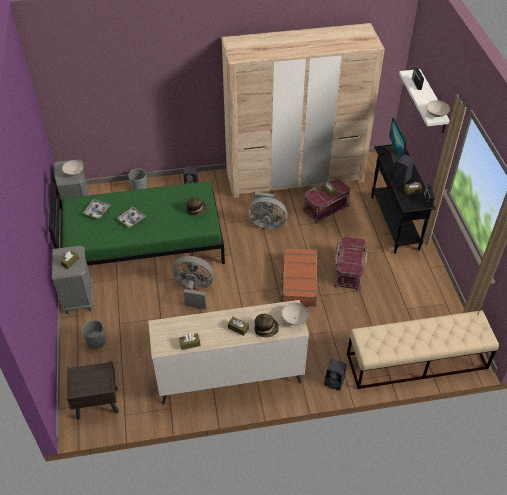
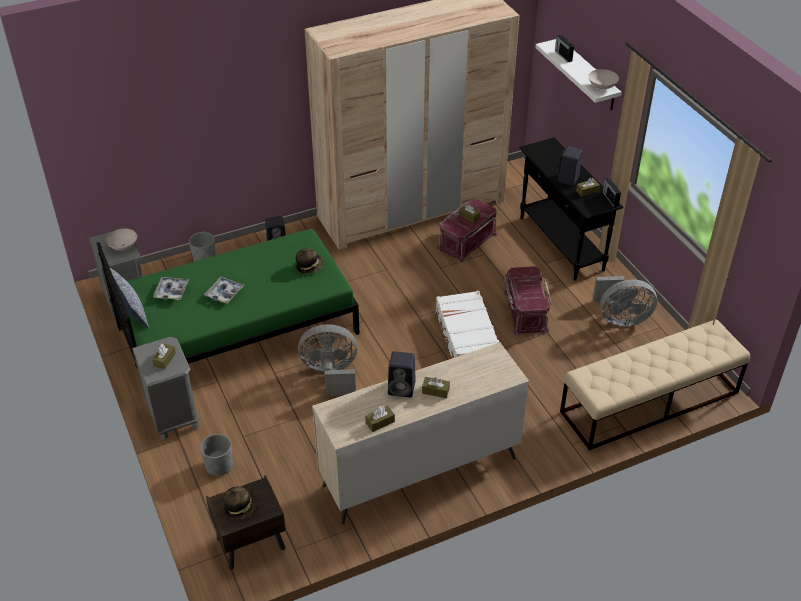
camera: 15 degrees left, 5 degrees down
(66, 217) = (130, 308): none -> pillow
(266, 329) = (472, 385): hat -> hat (241, 508)
(267, 223) = (396, 273): grey fan -> grey fan (620, 318)
(295, 319) = (504, 366): white bowl -> none
(299, 282) = (466, 337): brown suitcase -> white suitcase
(335, 382) = (557, 448): black speaker -> black speaker (402, 388)
(395, 155) = (549, 153): monitor -> none

